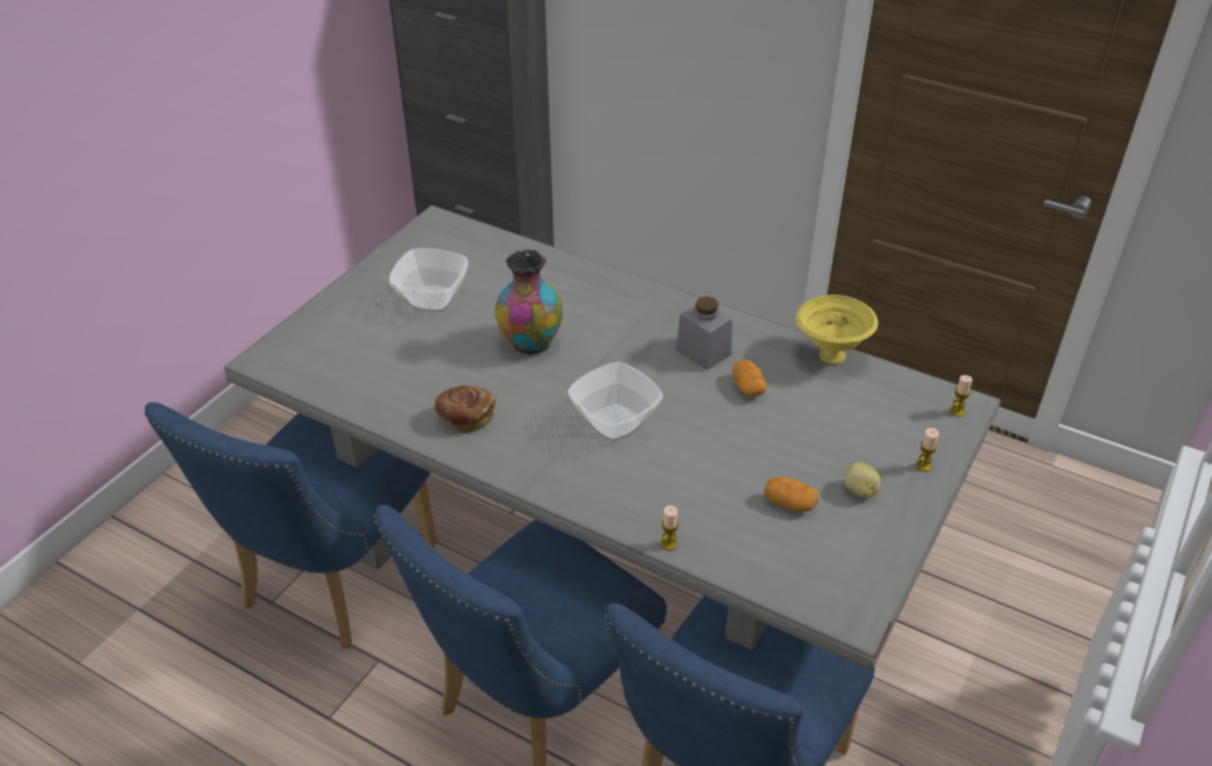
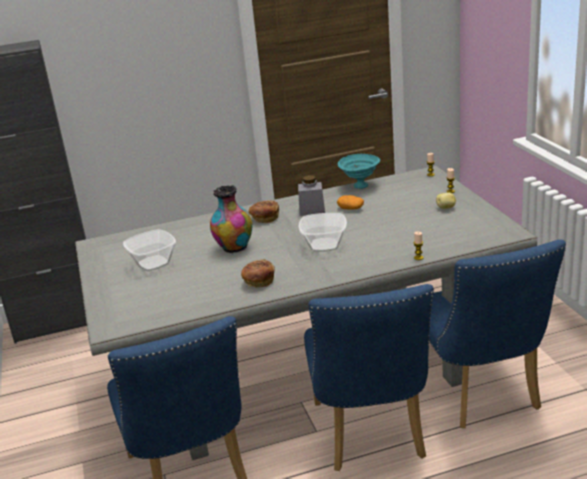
camera: 45 degrees left, 15 degrees down
(635, 321) = (265, 218): none -> bread
(789, 503) = (432, 224): potato -> none
(830, 357) = (360, 186): yellow bowl -> turquoise bowl

